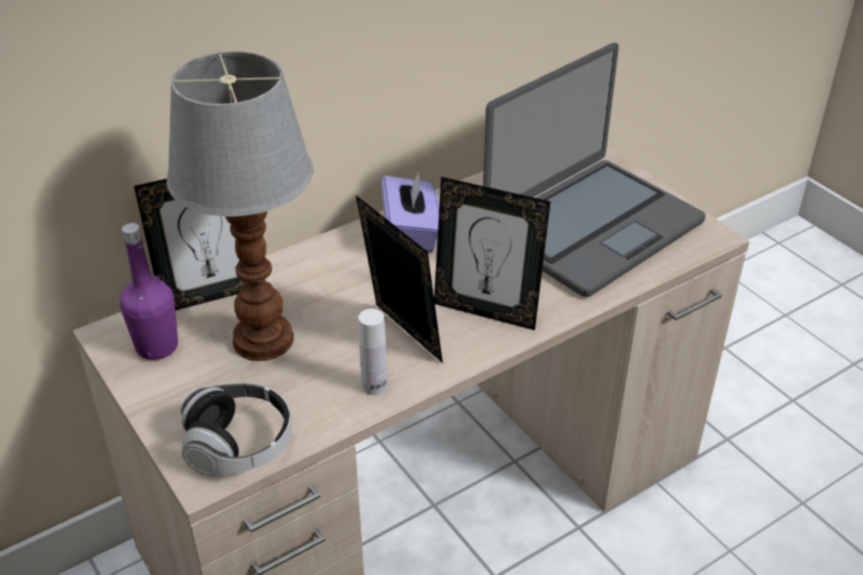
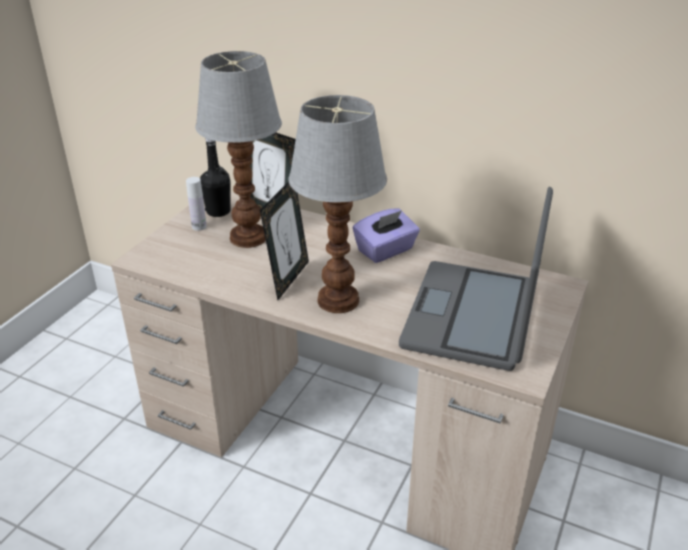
camera: 60 degrees right, 5 degrees down
(157, 346) = (218, 211): purple bottle -> black bottle
(239, 445) = (165, 260): headphones -> none
(374, 386) = (239, 284): white bottle -> white bottle (199, 226)
(486, 311) = (339, 301): picture frame -> table lamp
(591, 226) = (472, 316): laptop -> laptop turned 90 degrees clockwise

